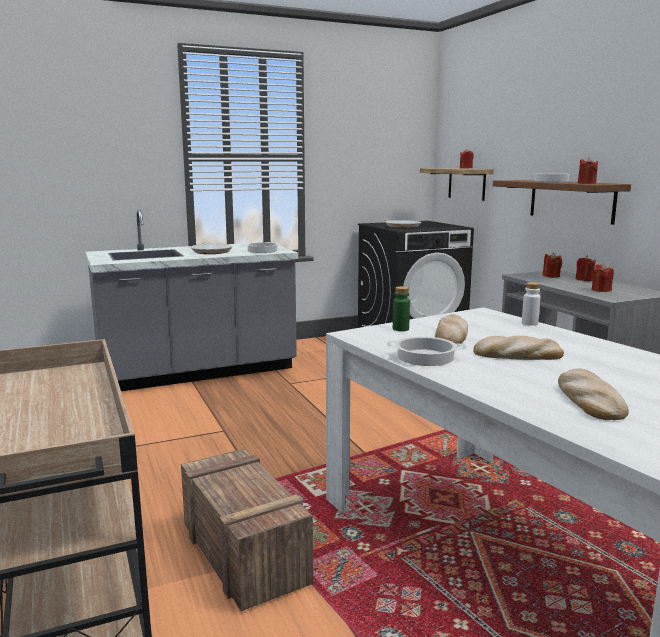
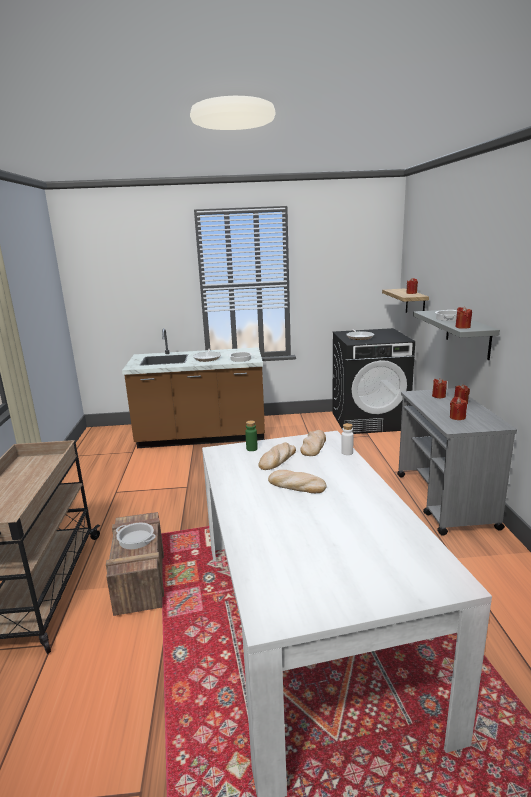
camera: 20 degrees right, 5 degrees up
(197, 372) = (202, 437): grey counter -> brown counter
(425, 357) = (234, 479): cooking pot -> cooking pot (135, 539)
(571, 200) = (467, 333): brown shelf -> grey shelf
(588, 400) = (287, 536): bread -> bread (313, 445)

